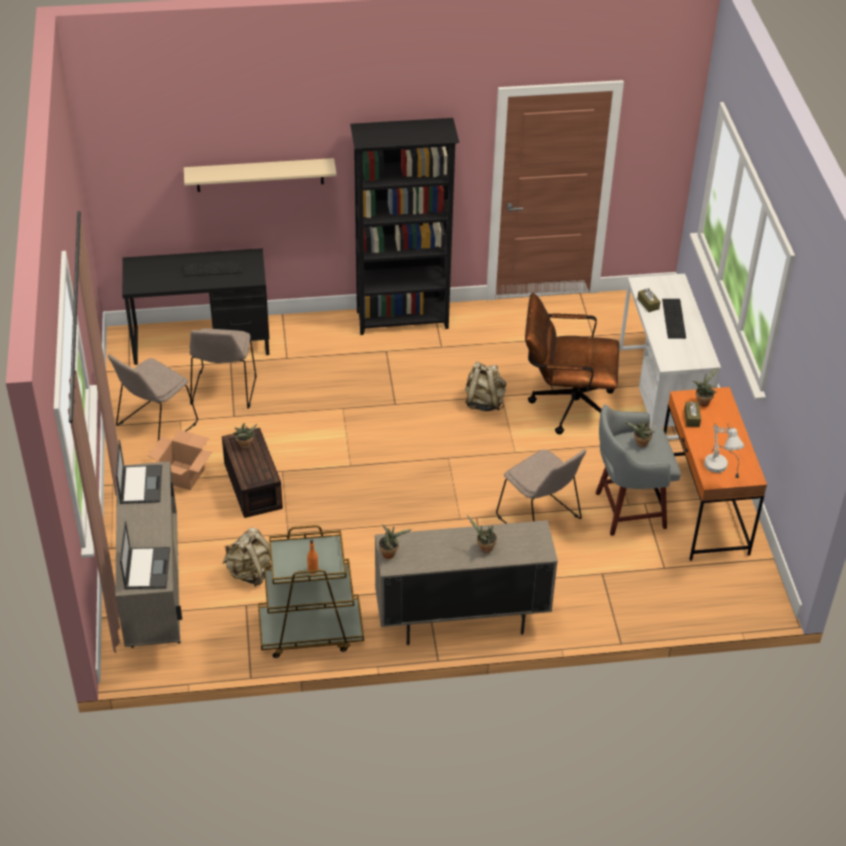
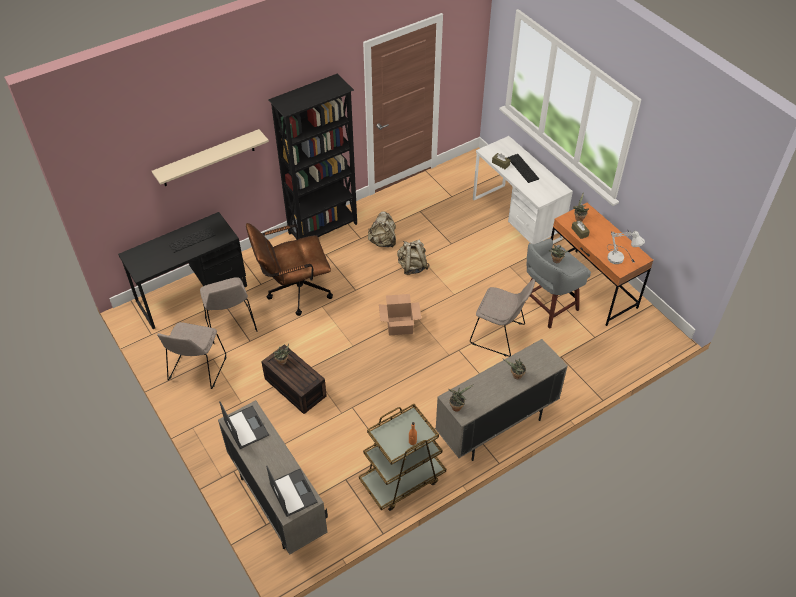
camera: 25 degrees left, 5 degrees up
(181, 475) = (239, 400): cardboard box -> cardboard box (399, 326)
(250, 572) = (333, 453): beige backpack -> beige backpack (383, 241)
(565, 405) = (464, 249): brown office chair -> brown office chair (294, 291)

